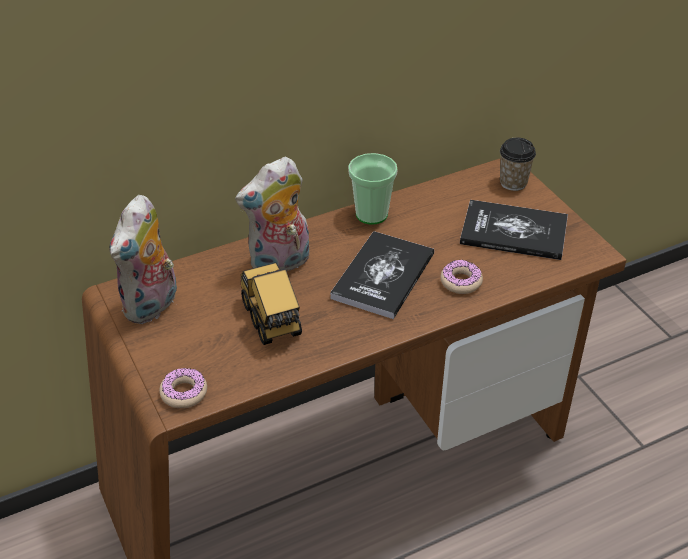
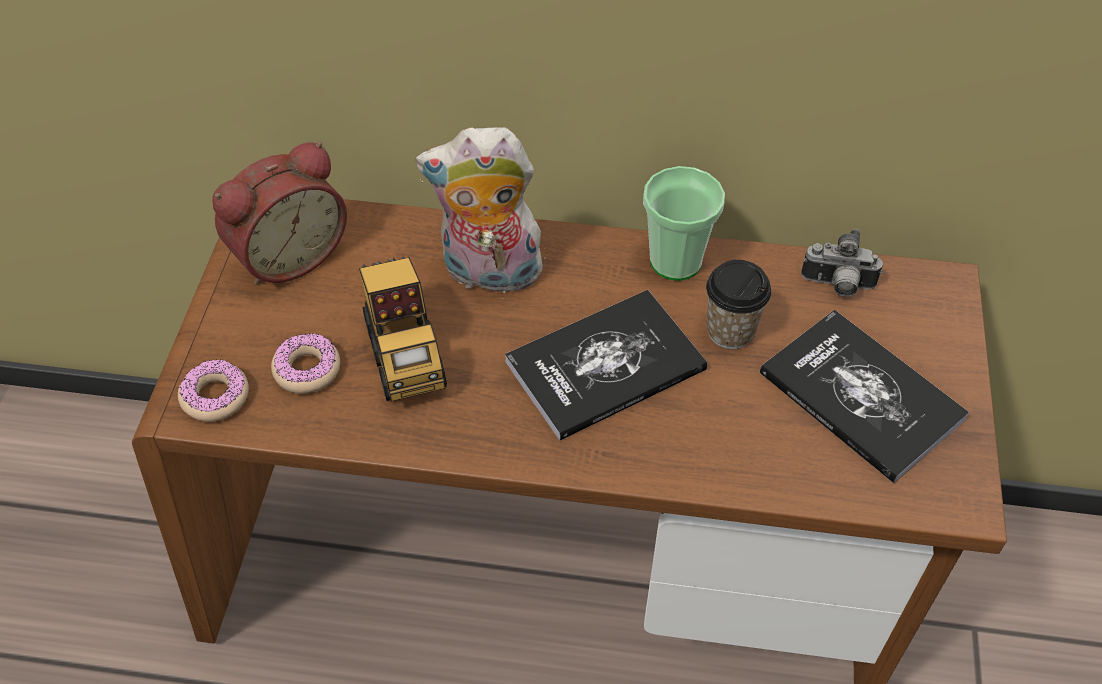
camera: 35 degrees right, 10 degrees up
(152, 306) = (288, 254): plush toy -> alarm clock
(272, 321) = (404, 354): toy truck -> toy truck turned 150 degrees clockwise
(459, 191) = (837, 286): none -> camera
(461, 282) = (706, 435): donut -> donut (307, 370)
(513, 183) = (935, 313): cup -> cup (730, 331)

